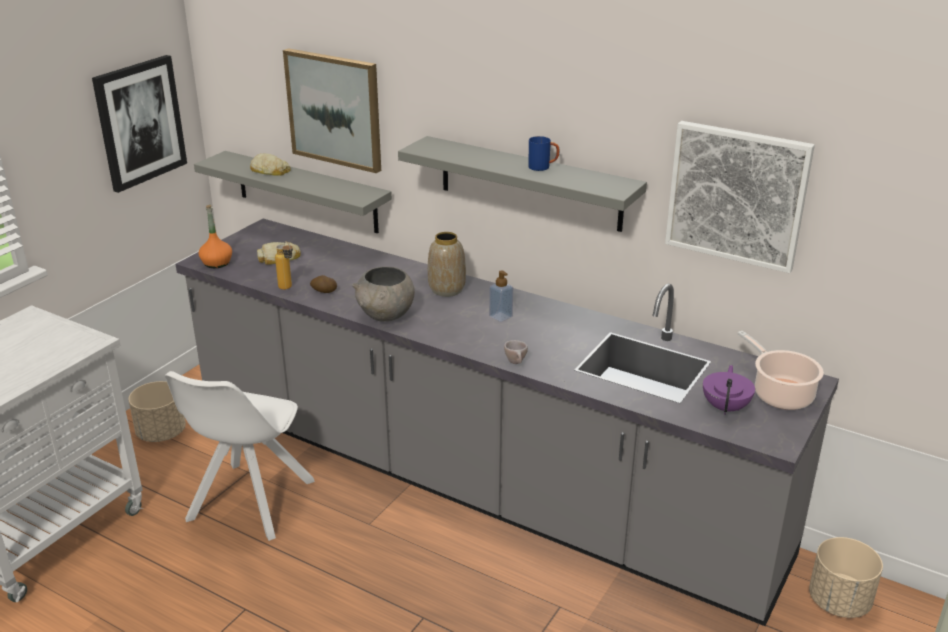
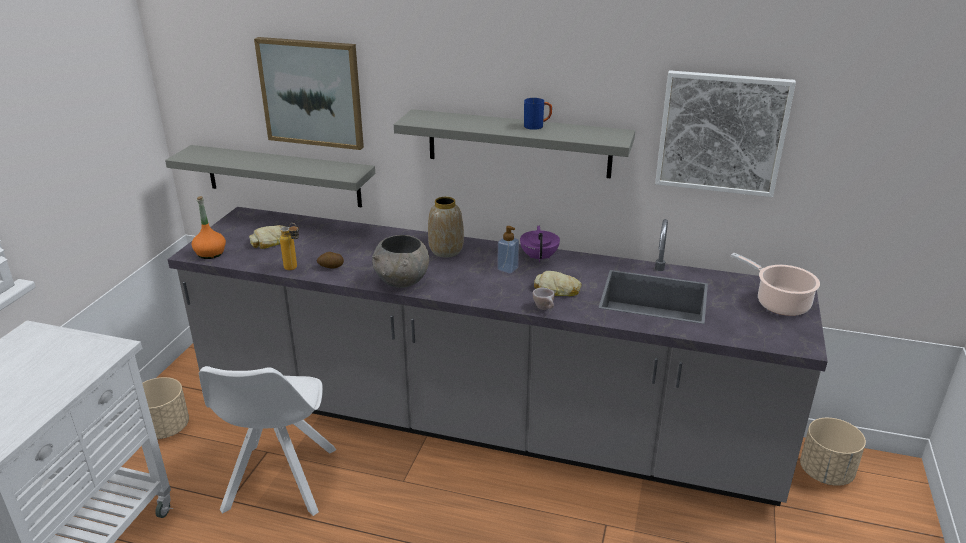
camera: 15 degrees left, 0 degrees up
(140, 122) = (107, 122): picture -> none
(270, 171) = (246, 159): bread -> bread (557, 290)
(726, 407) = (743, 321): purple teapot -> purple teapot (539, 257)

